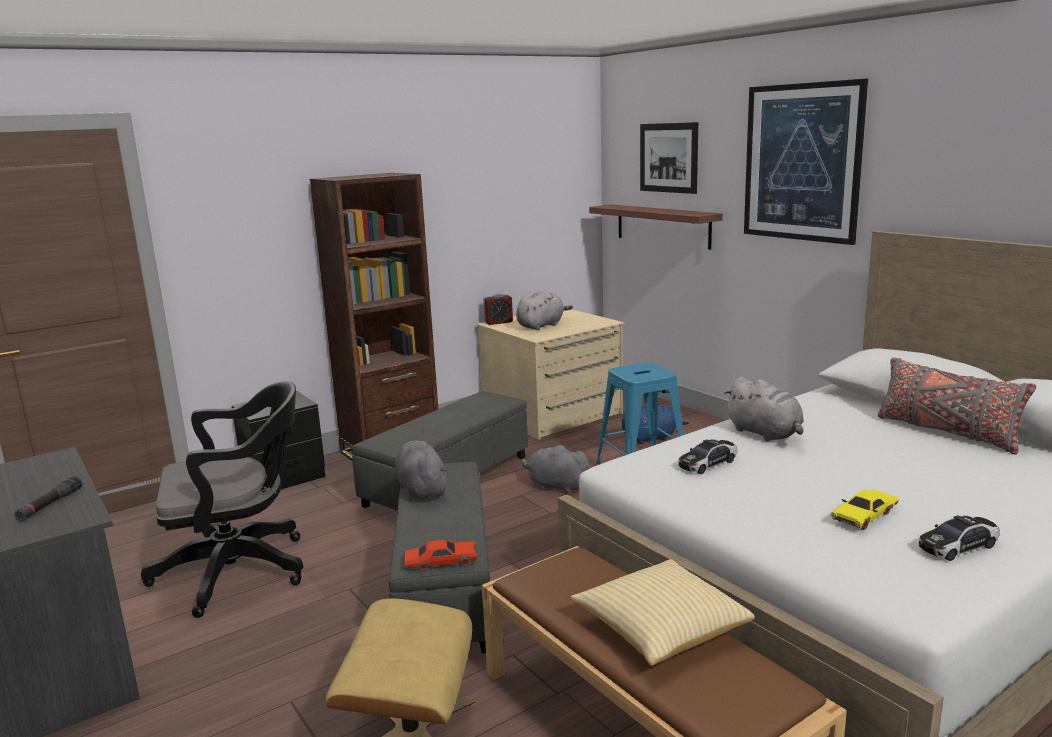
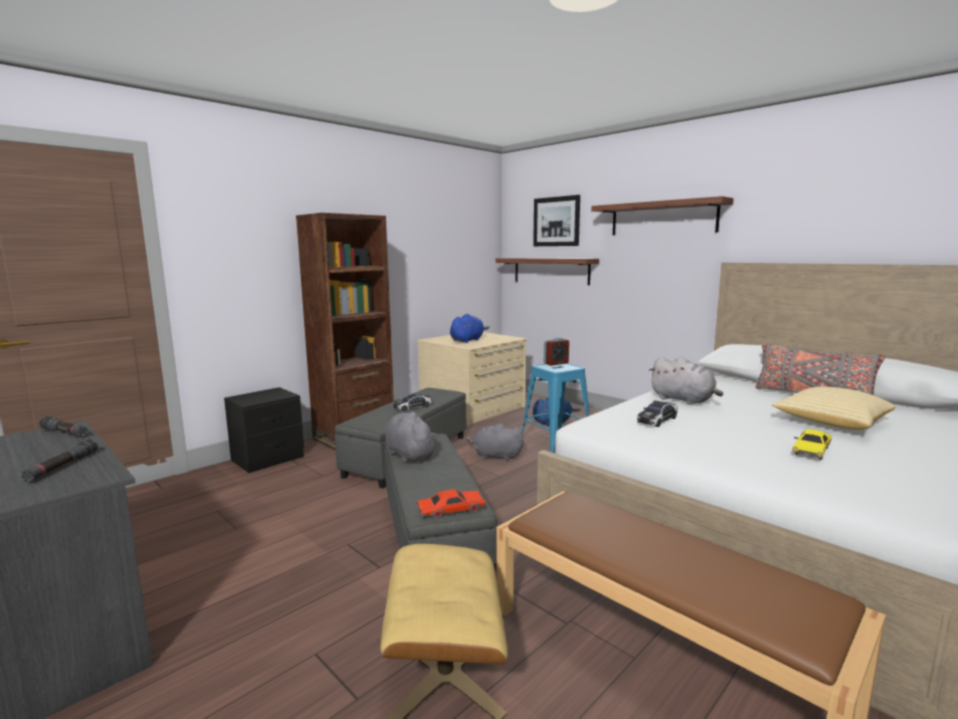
camera: 10 degrees left, 5 degrees down
(55, 463) = (65, 433): none -> black flashlight
(241, 570) = (242, 534): black office chair -> none
(498, 322) = (433, 339): alarm clock -> alarm clock (556, 363)
(541, 326) = (467, 340): grey plush toy -> blue plush toy
(661, 630) = (685, 554): pillow -> pillow (831, 423)
(801, 162) = (662, 218): picture -> shelf
(958, 546) = (904, 468): toy car -> toy car (413, 407)

